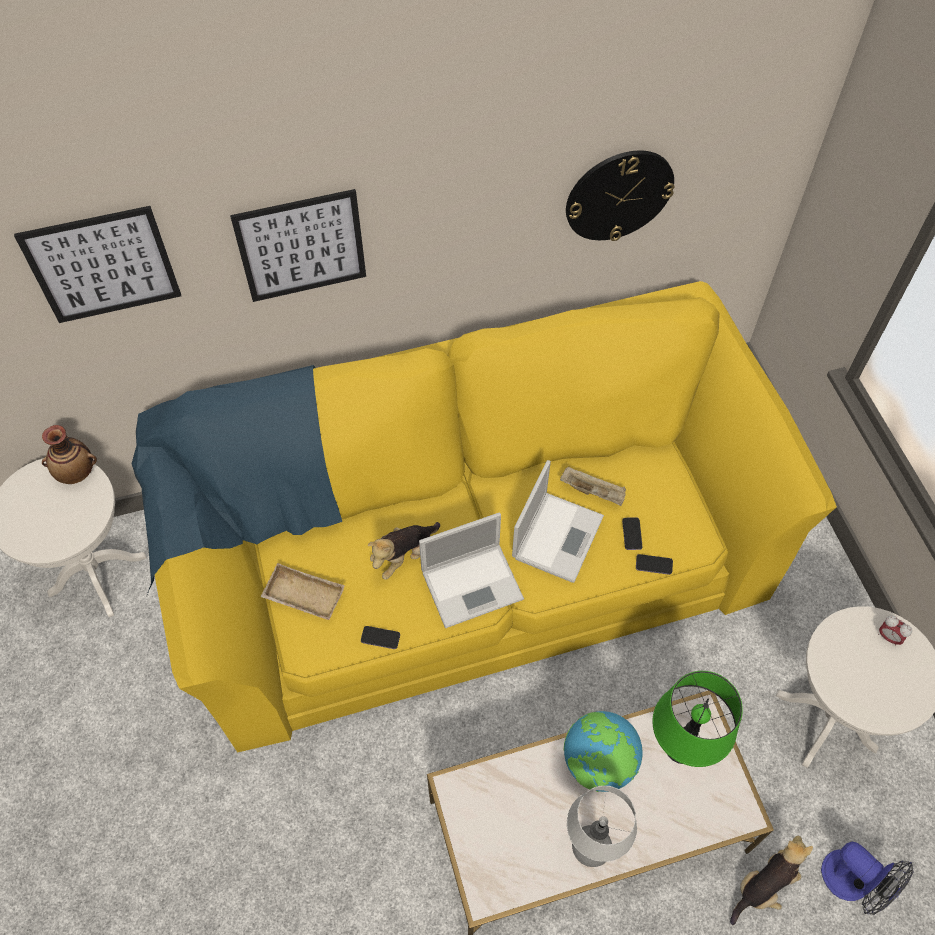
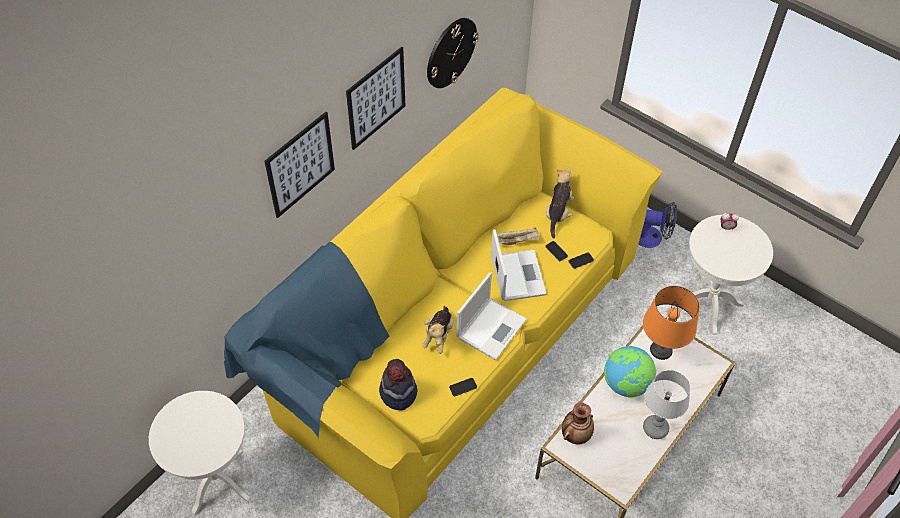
camera: 35 degrees left, 5 degrees down
(77, 472) = (195, 402): vase -> vase (575, 434)
(102, 265) = (198, 231): picture -> picture (376, 98)
(302, 597) = (398, 392): beige tray -> hat
(682, 747) = (661, 350): green table lamp -> orange table lamp
(764, 885) = (739, 406): plush toy -> plush toy (558, 213)
(854, 882) = (779, 376): fan -> fan (653, 237)

